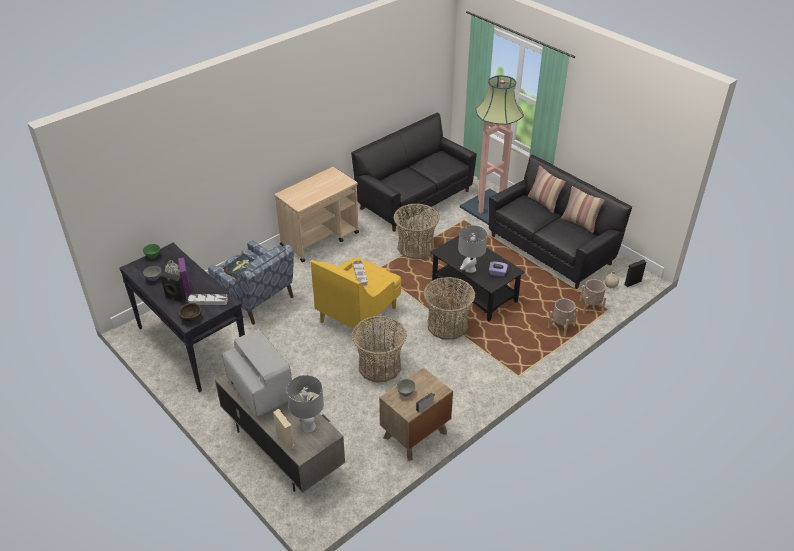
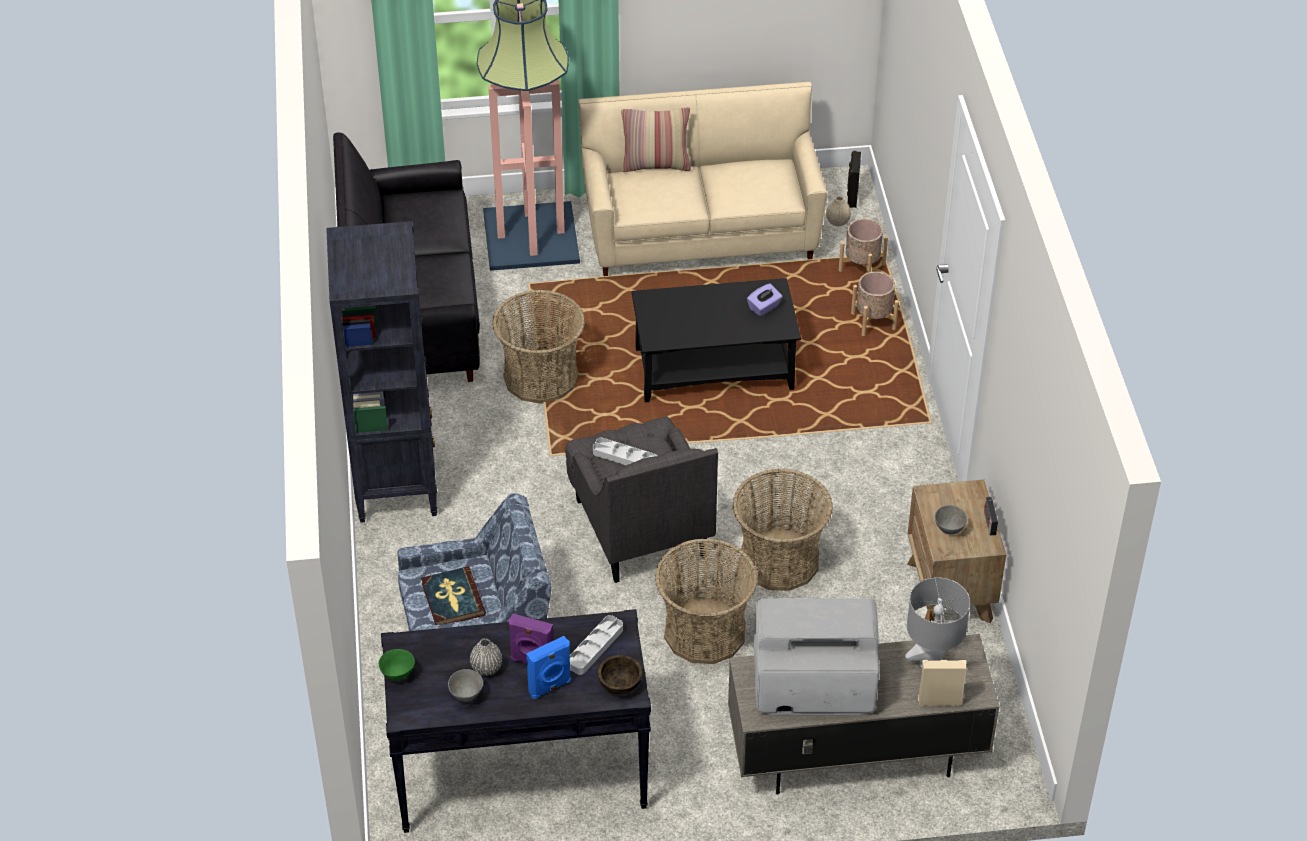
camera: 55 degrees left, 5 degrees up
(175, 299) = (550, 687): black speaker -> blue speaker
(320, 239) = (396, 482): beige cart -> black bookcase
(358, 314) = (639, 527): yellow armchair -> grey armchair
(447, 325) = (759, 439): basket -> basket (704, 632)
(470, 269) = (727, 331): grey table lamp -> none
(550, 250) = (701, 233): black sofa -> beige sofa
(579, 223) = (741, 158): pillow -> none

